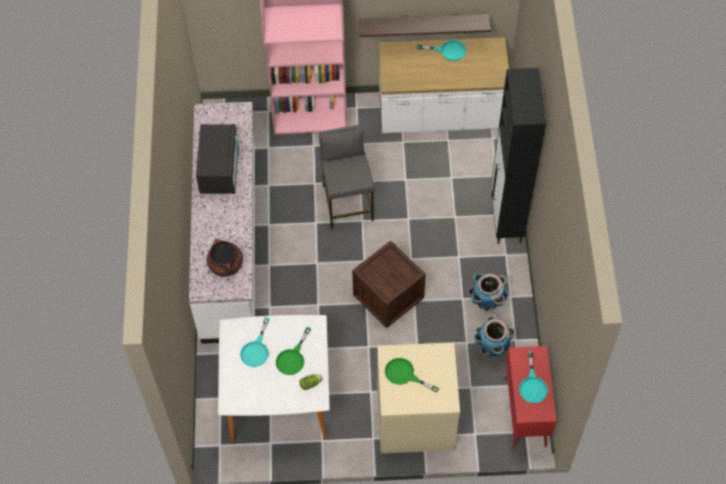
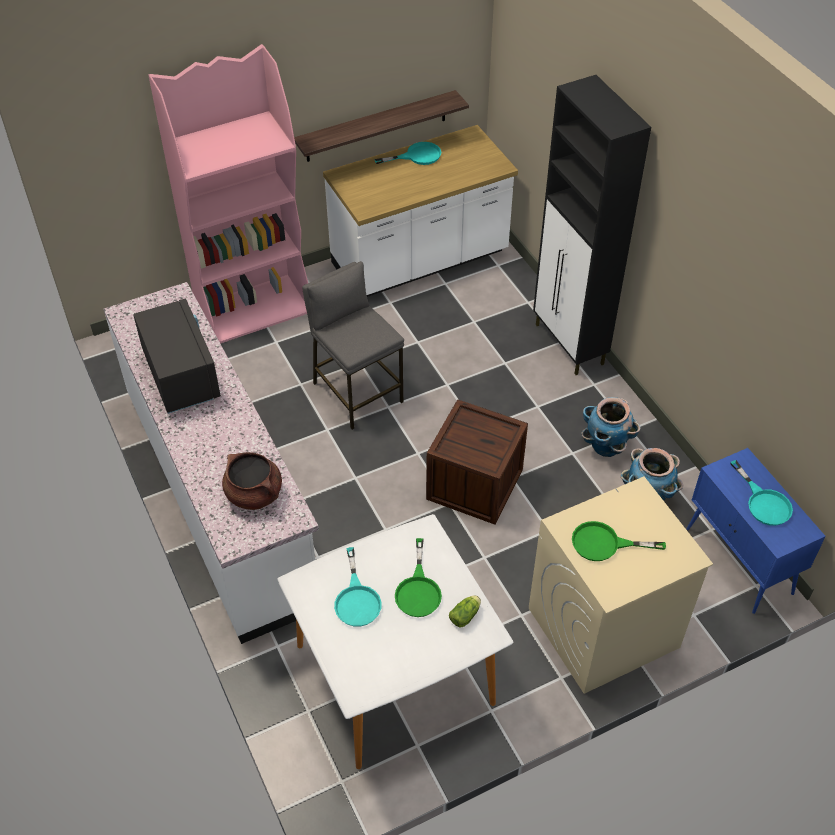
camera: 25 degrees left, 10 degrees down
(525, 413) = (739, 562): red cabinet -> blue cabinet

